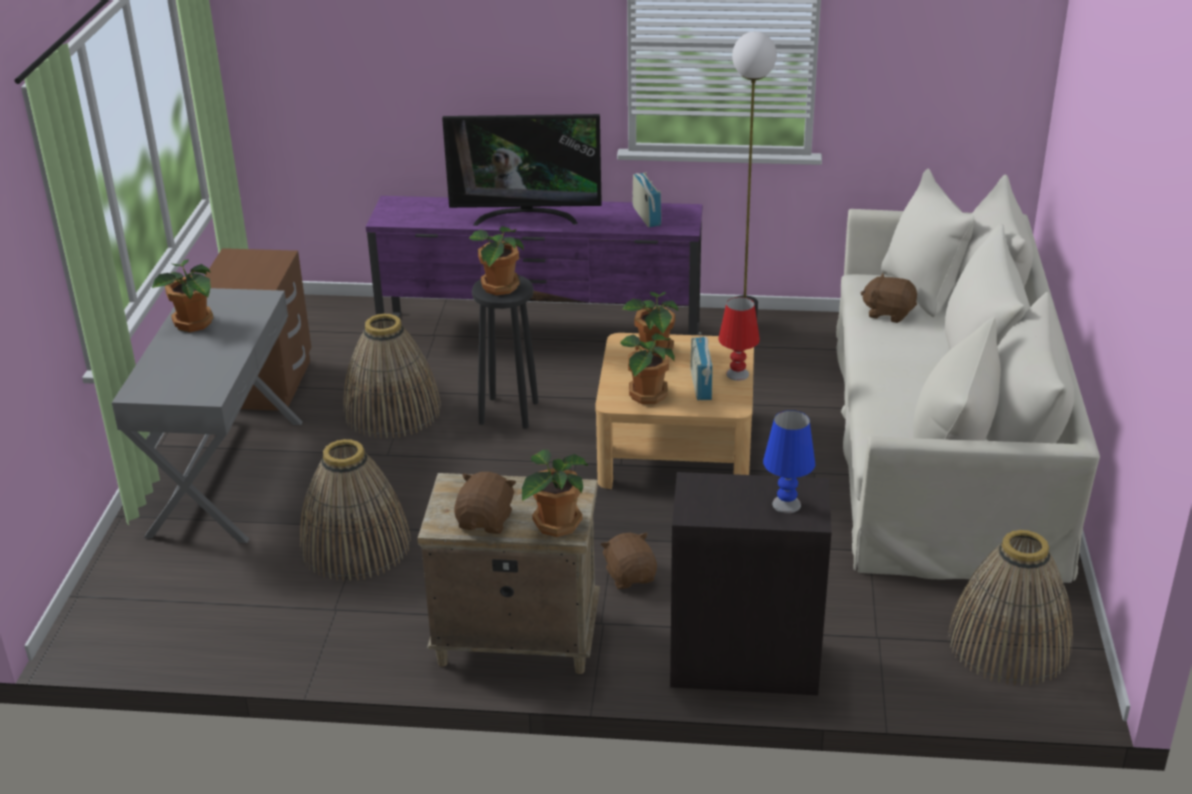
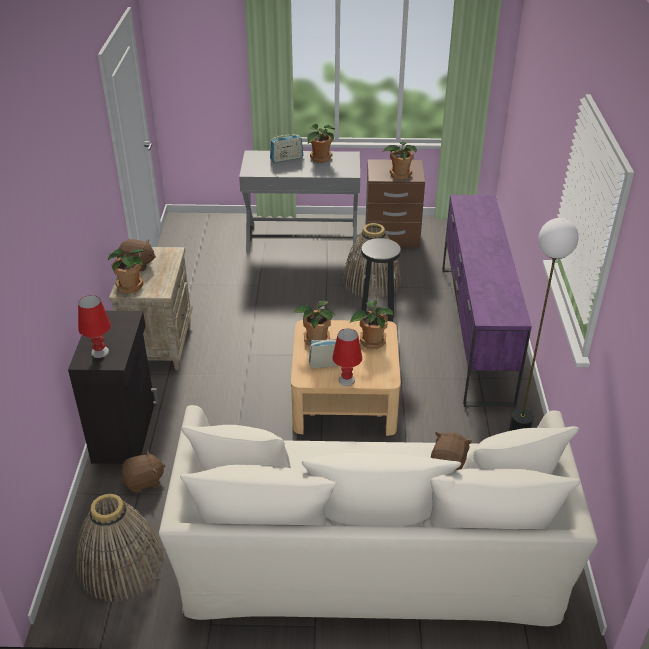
camera: 85 degrees right, 5 degrees up
(355, 546) = (242, 284): basket -> none
(499, 287) = (380, 247): potted plant -> potted plant (399, 174)
(526, 216) = (482, 249): television -> none
(630, 576) = (209, 383): brown plush toy -> brown plush toy (144, 481)
(646, 216) = (499, 300): radio -> radio (286, 158)
(787, 504) = (100, 352): blue table lamp -> red table lamp

